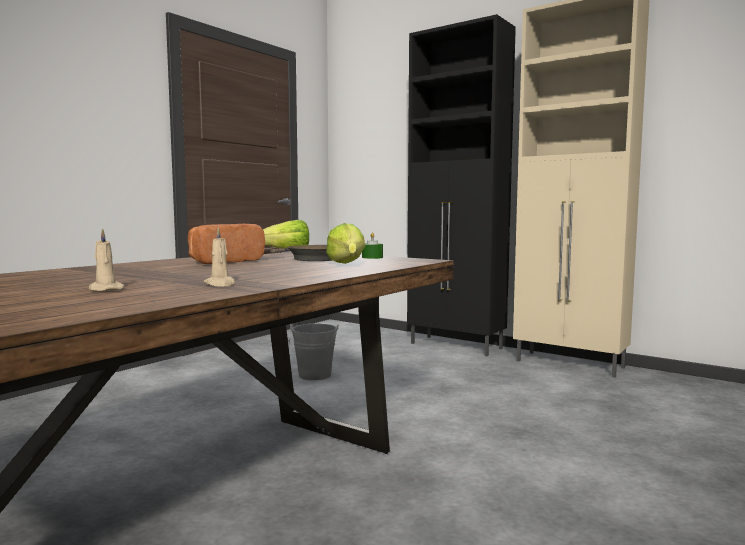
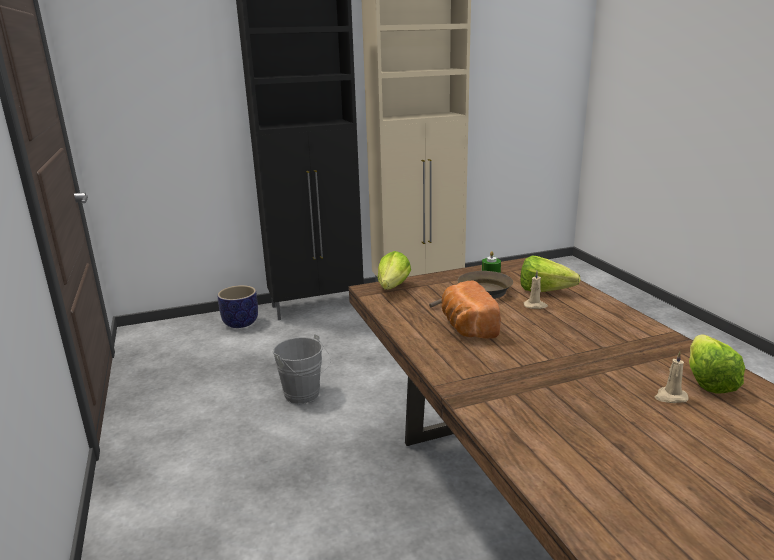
camera: 55 degrees left, 15 degrees up
(164, 294) = (707, 378): none -> lettuce
(220, 284) = (655, 352): beige candle -> beige candle (535, 306)
(387, 337) = (241, 323): none -> planter

